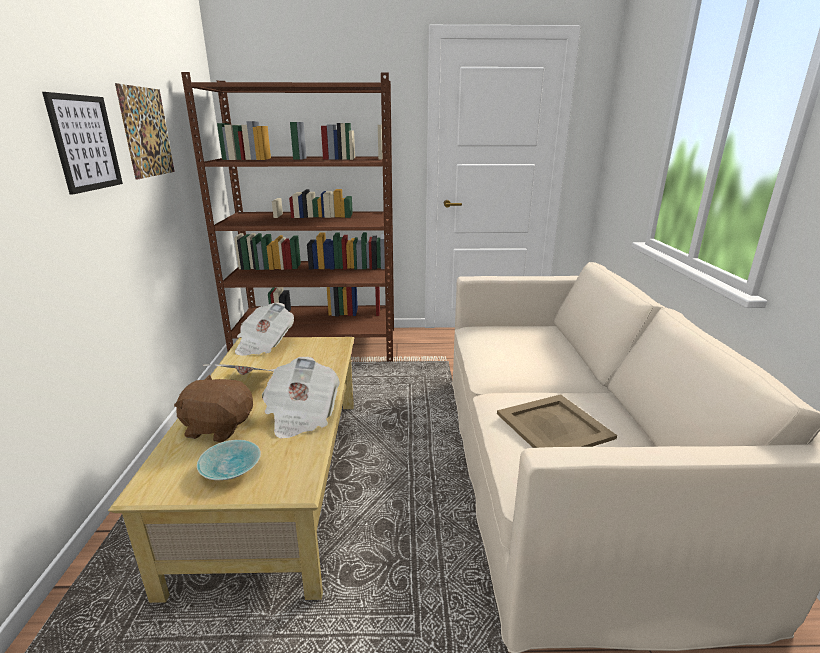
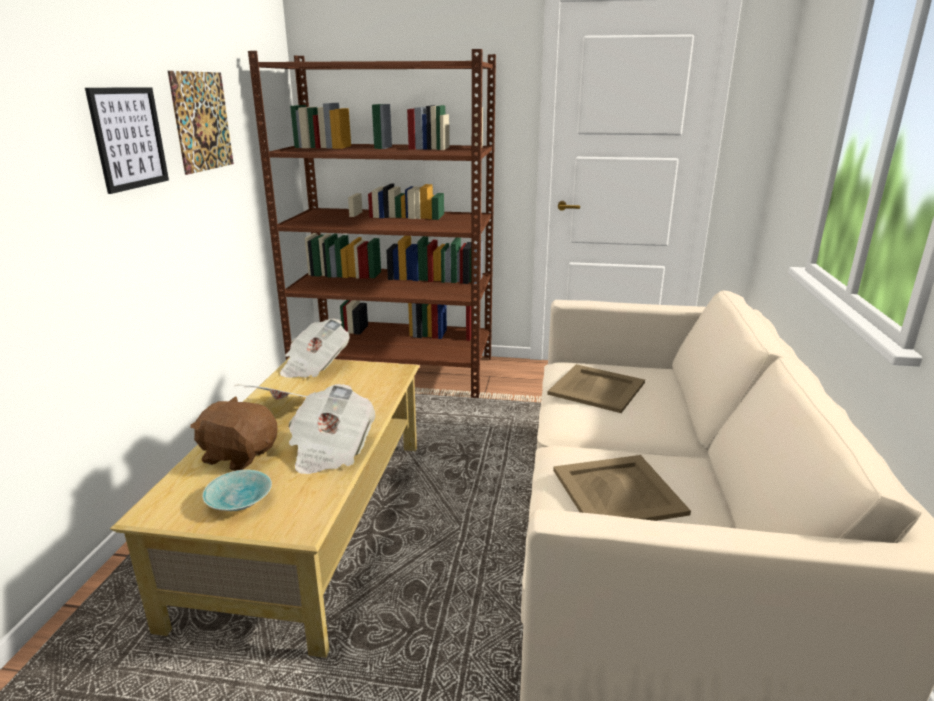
camera: 10 degrees right, 0 degrees up
(505, 344) = (597, 388): none -> beige tray

